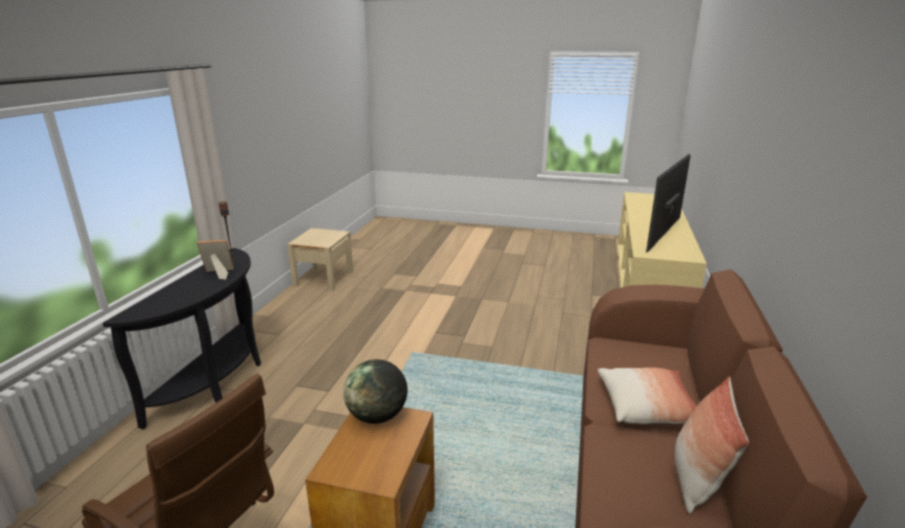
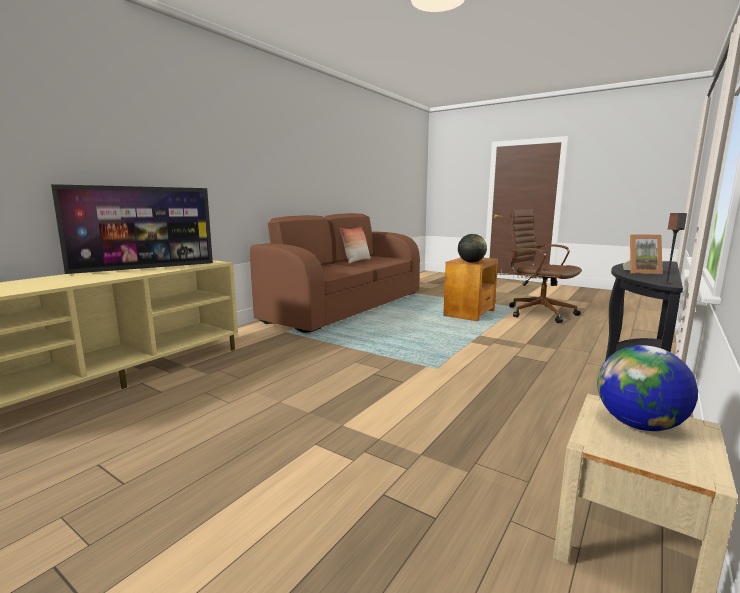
camera: 160 degrees left, 10 degrees down
(319, 239) = (639, 425): none -> globe
(646, 407) = (344, 267): pillow -> none

